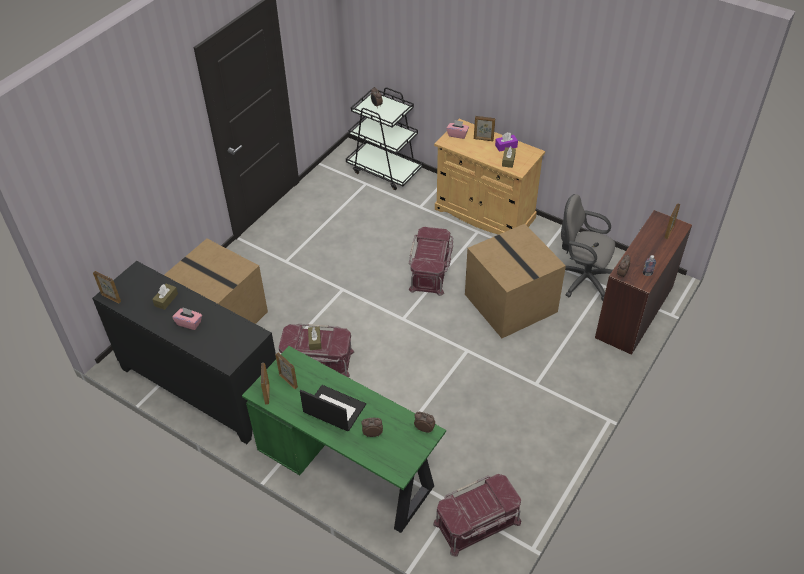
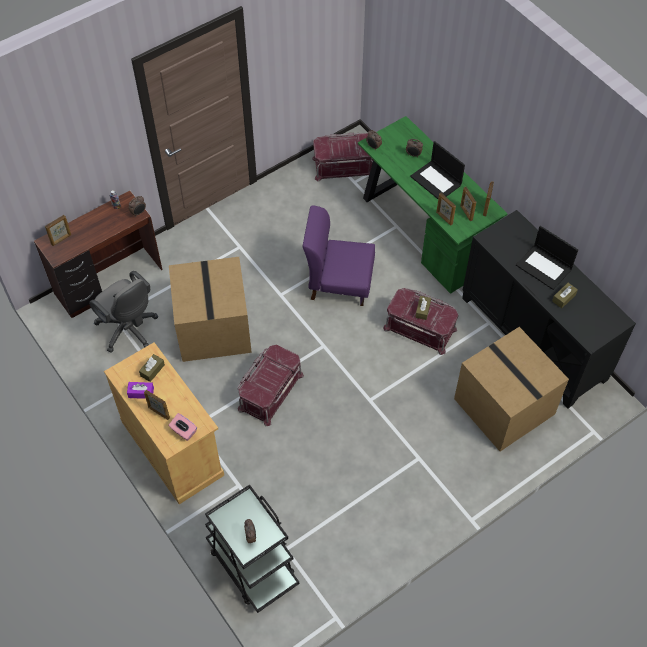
camera: 160 degrees left, 10 degrees up
(111, 297) = (617, 317): picture frame -> picture frame (444, 218)
(189, 323) = (544, 267): pink tissue box -> laptop
(415, 379) = (339, 283): none -> purple chair

